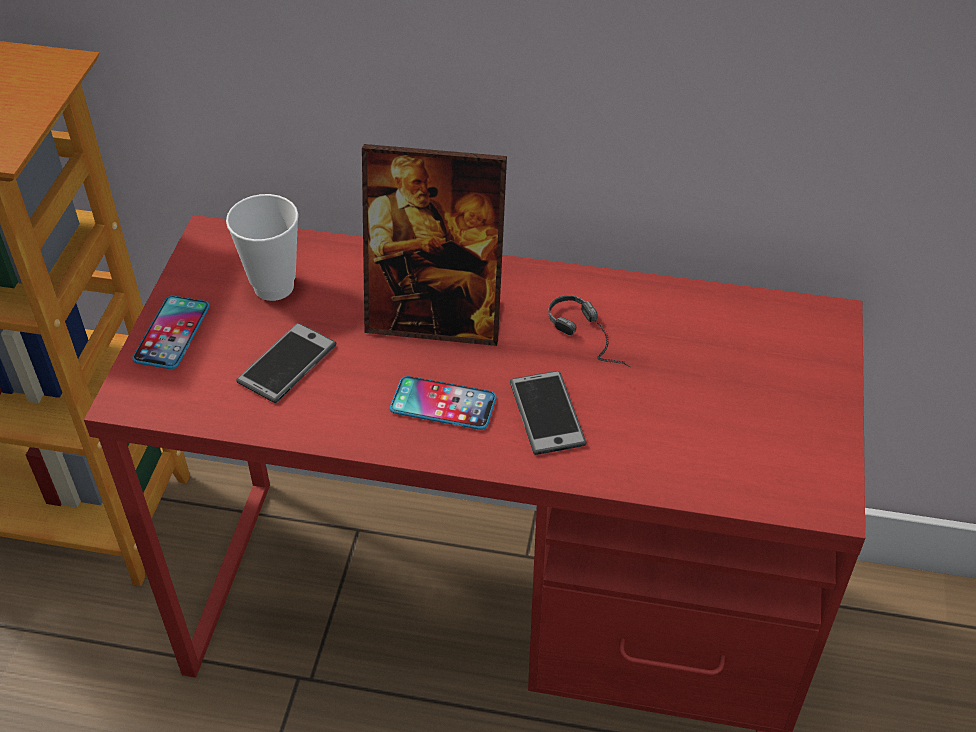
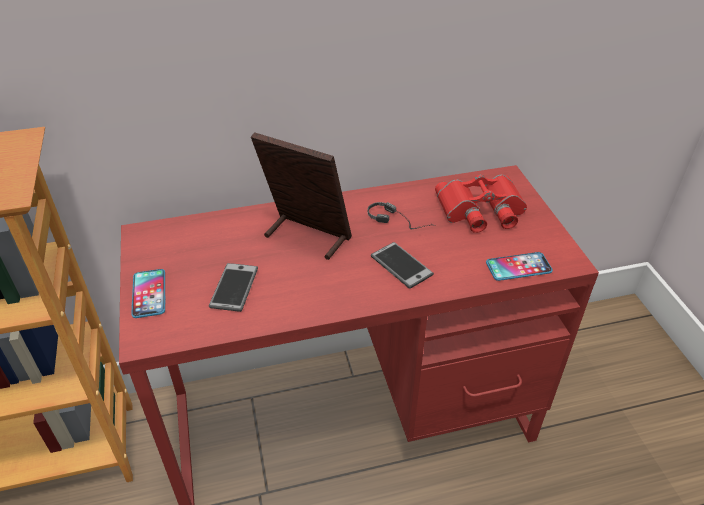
camera: 25 degrees left, 5 degrees down
(274, 287) = (198, 249): cup -> none
(435, 317) = (306, 236): picture frame -> picture frame turned 135 degrees counterclockwise
(443, 404) = (341, 279): phone -> phone (518, 267)
(740, 364) = (481, 210): none -> red binoculars

